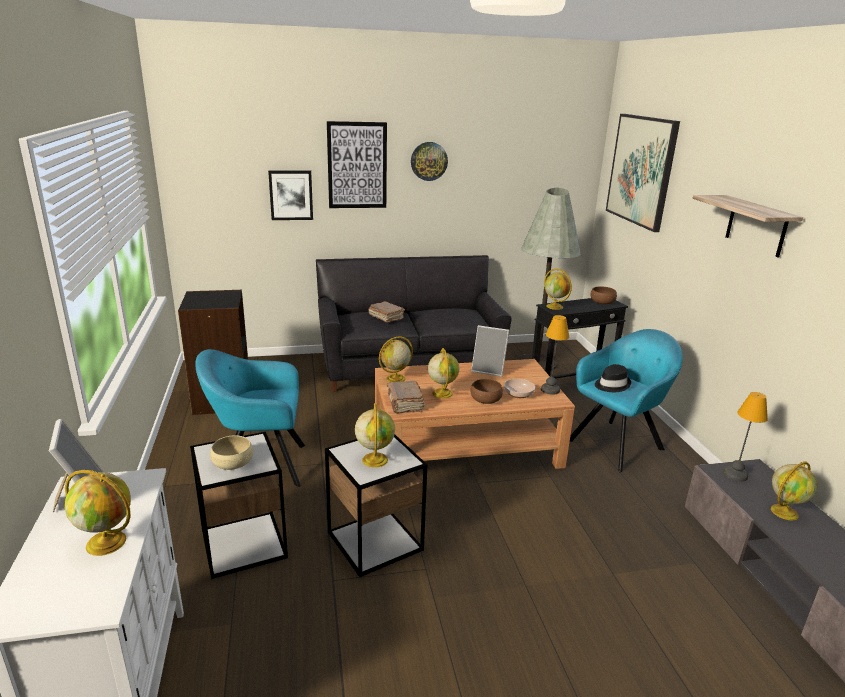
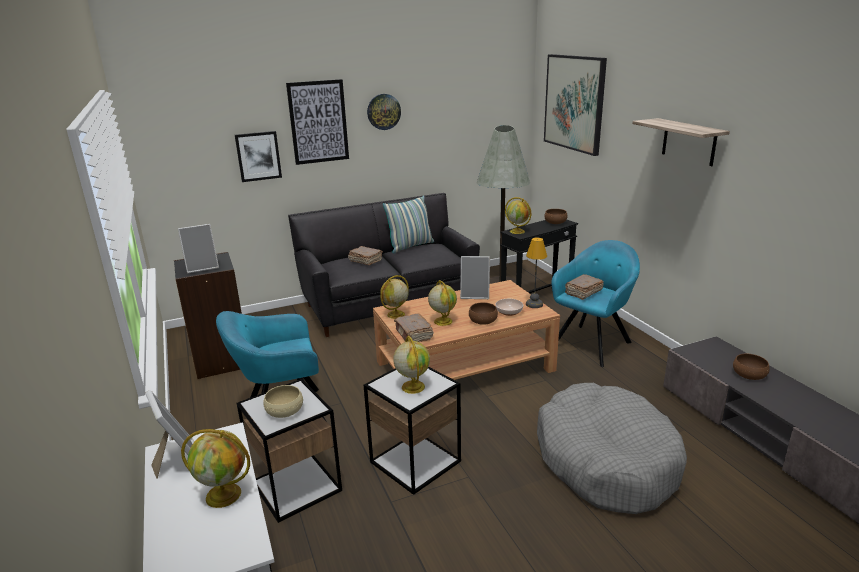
camera: 10 degrees left, 0 degrees up
(209, 302) = (202, 267): none -> picture frame
(439, 308) = (410, 246): none -> pillow
(587, 581) = (605, 460): none -> grey dog bed
(611, 385) = (583, 292): black hat -> brown book
(734, 474) = (701, 351): table lamp -> none
(784, 511) = (749, 374): globe -> brown bowl

